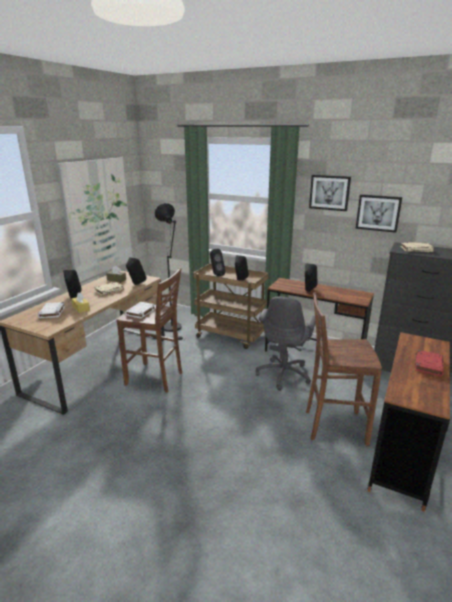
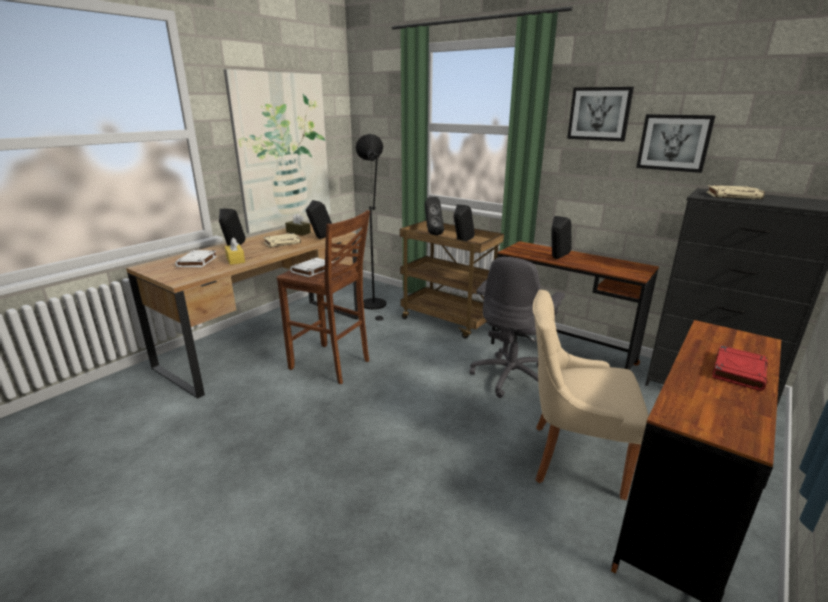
camera: 10 degrees right, 0 degrees up
(333, 426) = (572, 458): brown stool -> beige chair

